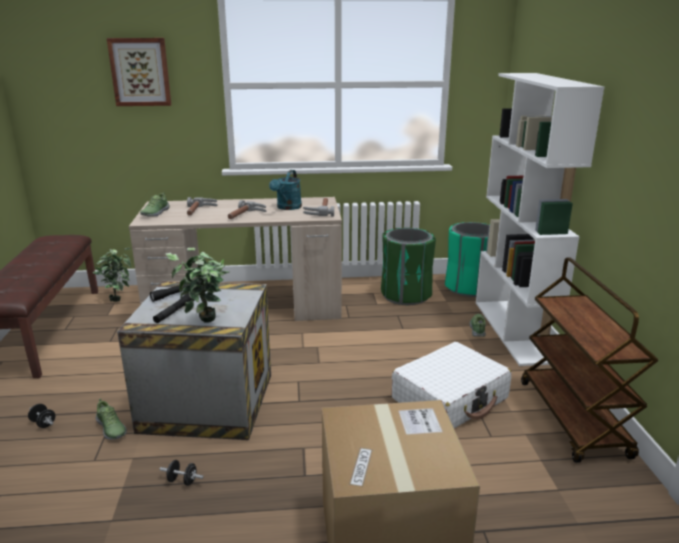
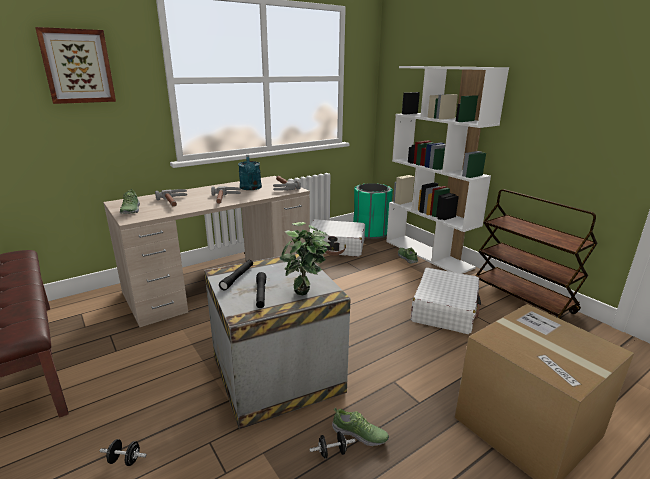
camera: 30 degrees left, 0 degrees up
(111, 429) = (210, 434): shoe -> shoe (360, 434)
(118, 298) = (81, 308): potted plant -> none
(406, 295) = (336, 246): green trash can -> white suitcase

